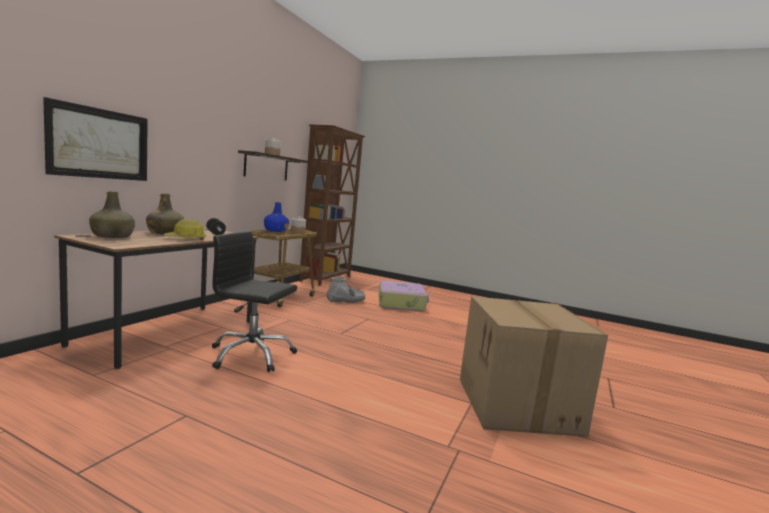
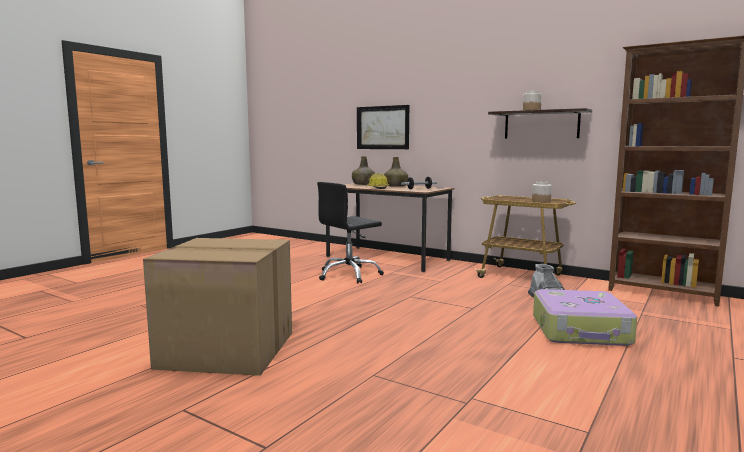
camera: 100 degrees right, 0 degrees up
(251, 355) = (349, 275): black office chair -> black office chair turned 150 degrees counterclockwise
(276, 231) = (523, 198): blue bottle -> none

